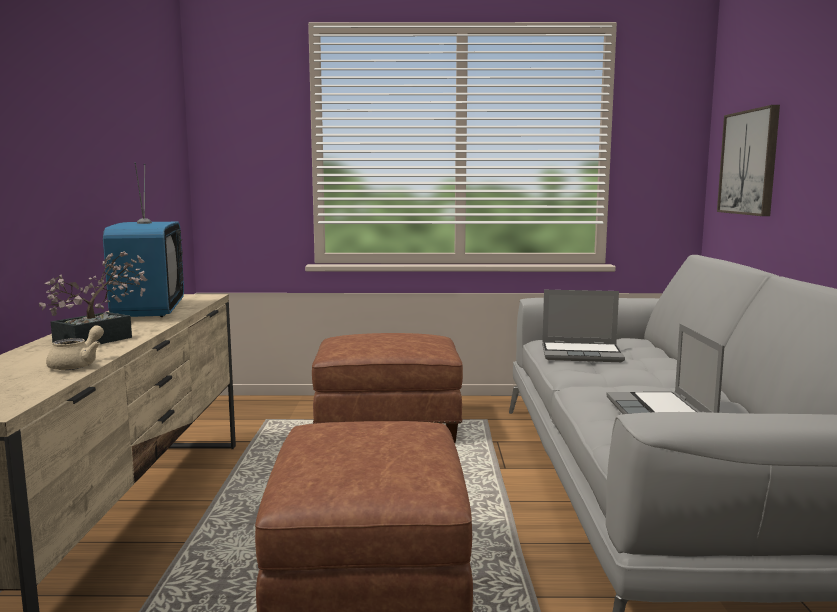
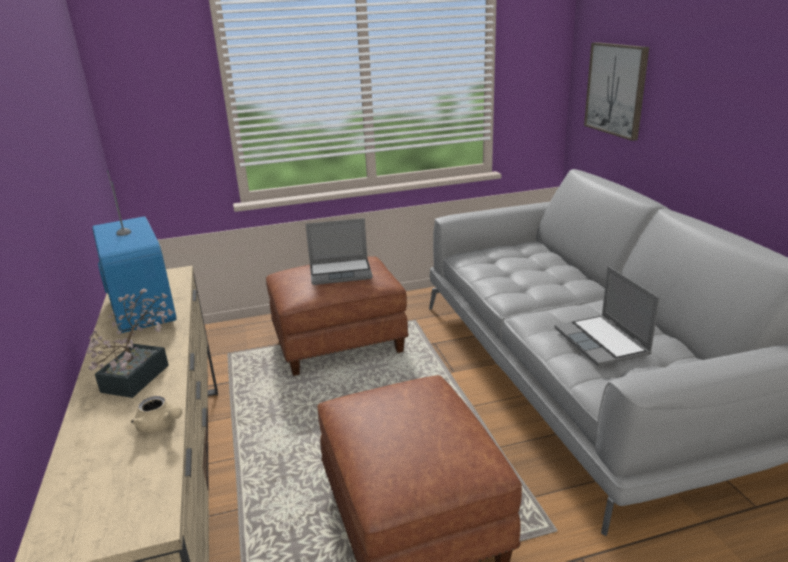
camera: 15 degrees left, 15 degrees up
(78, 365) = (160, 426): beige teapot -> beige teapot turned 120 degrees clockwise
(582, 354) = (504, 272): laptop -> laptop (341, 272)

